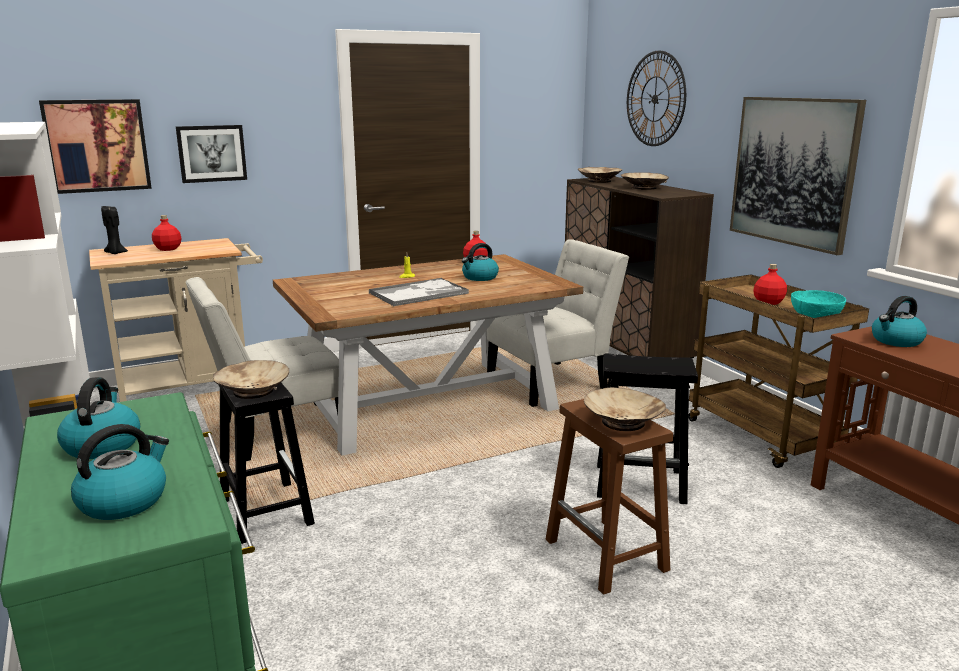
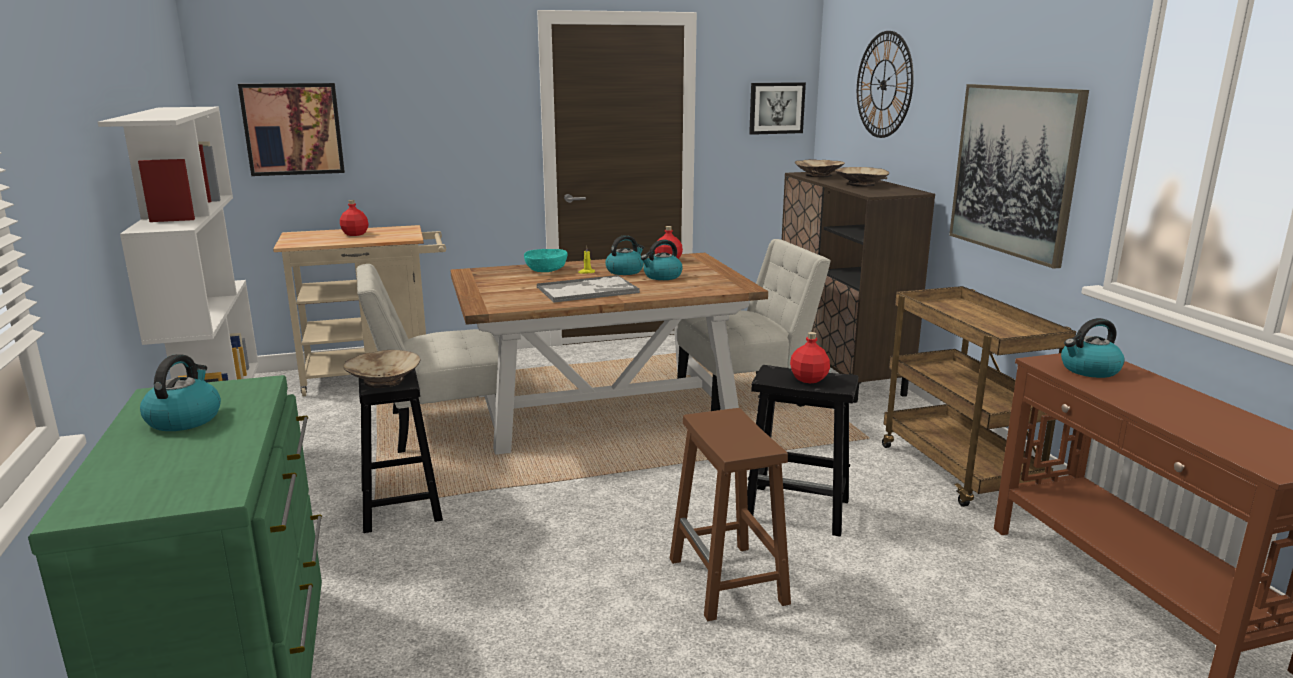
camera: 10 degrees right, 0 degrees up
(115, 253) = (304, 236): black candle -> none
(124, 501) = (172, 471): kettle -> kettle (625, 271)
(212, 153) = (406, 138): picture -> picture (776, 108)
(623, 422) = (739, 438): beige bowl -> none
(768, 302) = (968, 318): red bottle -> red bottle (809, 379)
(815, 315) = (1013, 336): turquoise bowl -> turquoise bowl (546, 270)

